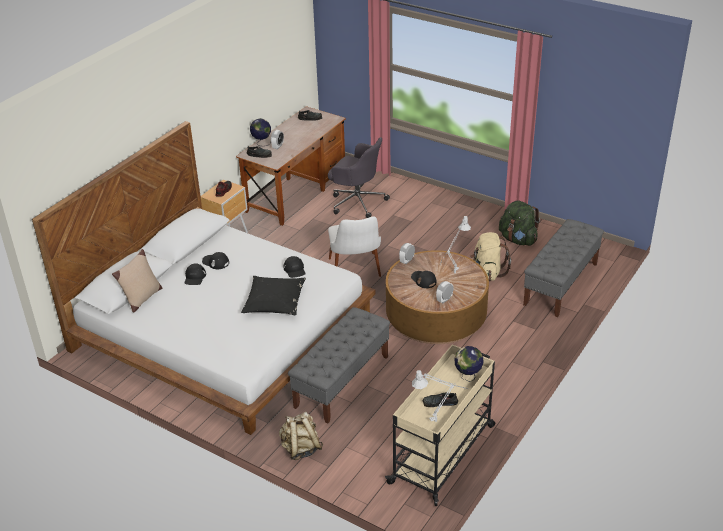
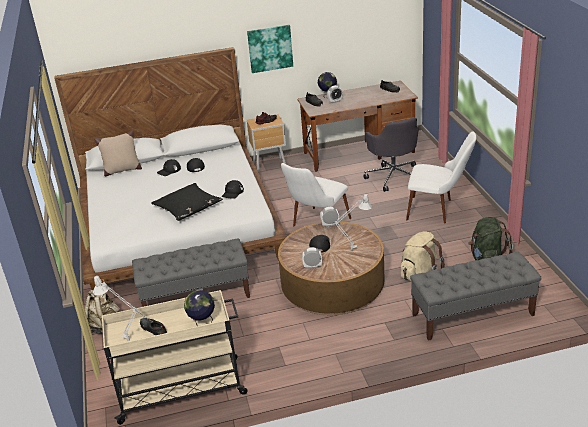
camera: 45 degrees right, 5 degrees down
(211, 111) = (270, 48): none -> picture
(432, 216) = (438, 210): none -> white chair

